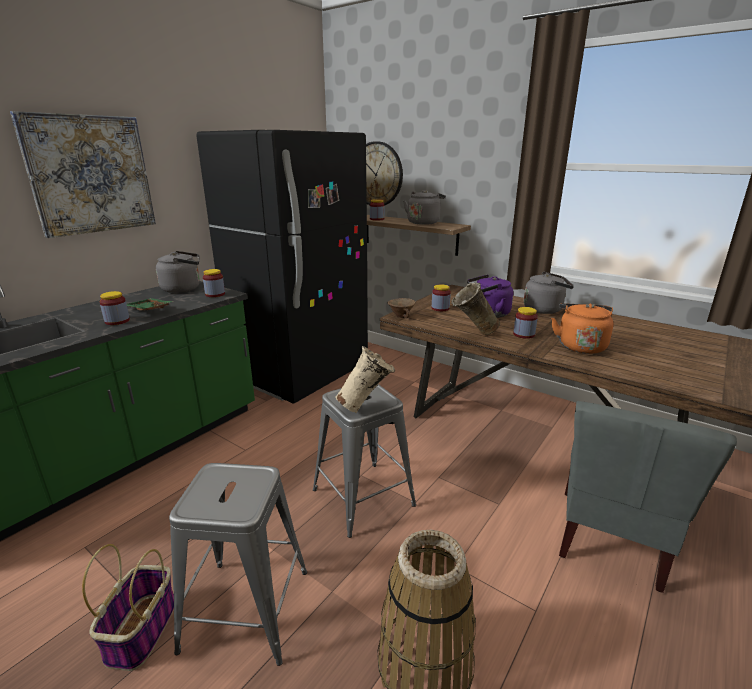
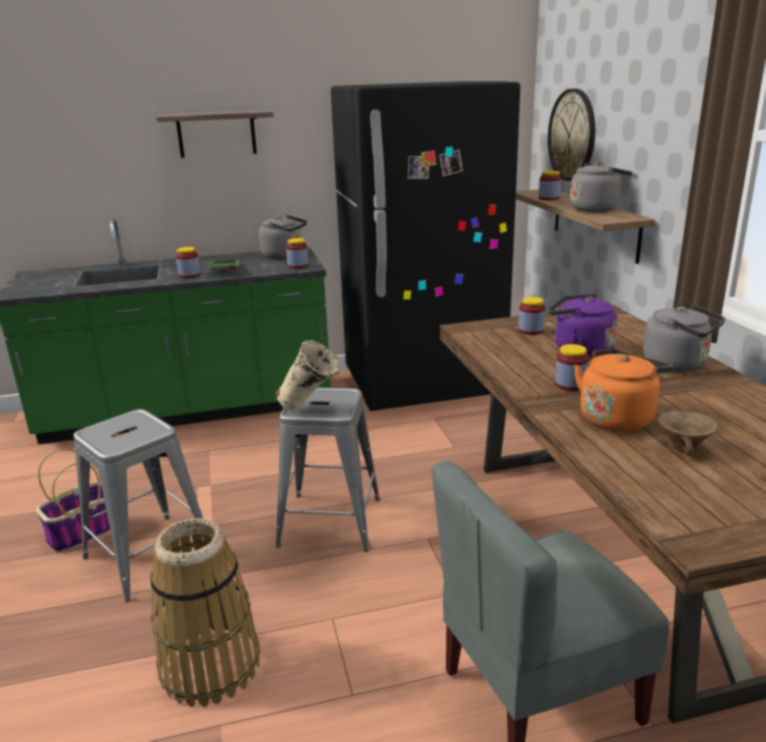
camera: 40 degrees right, 0 degrees up
(90, 175) = (216, 134): picture -> shelf
(401, 317) = (464, 329): brown bowl -> brown bowl (684, 449)
(472, 334) = (504, 367): beige vase -> none

